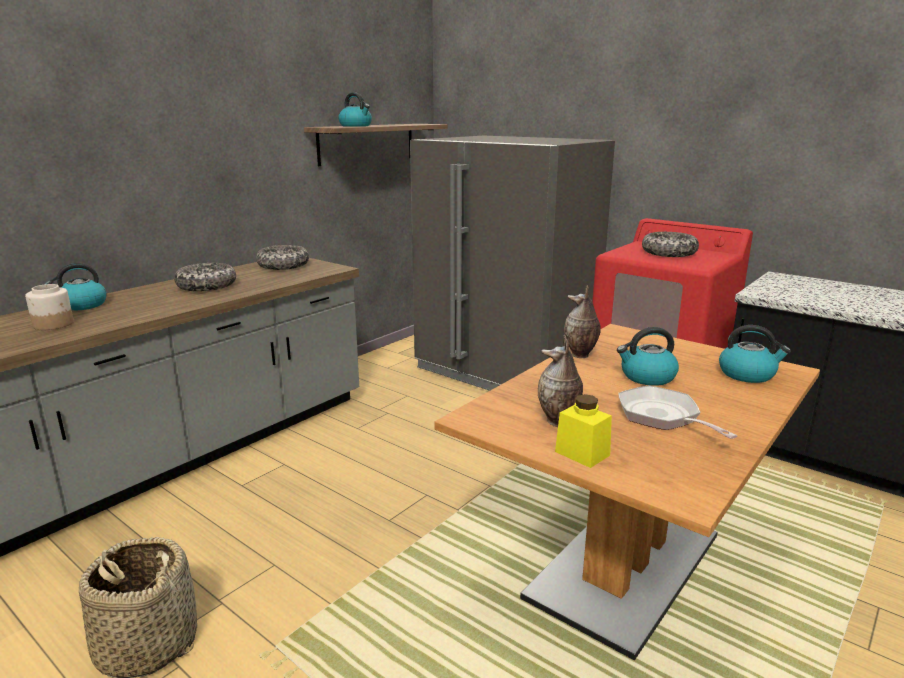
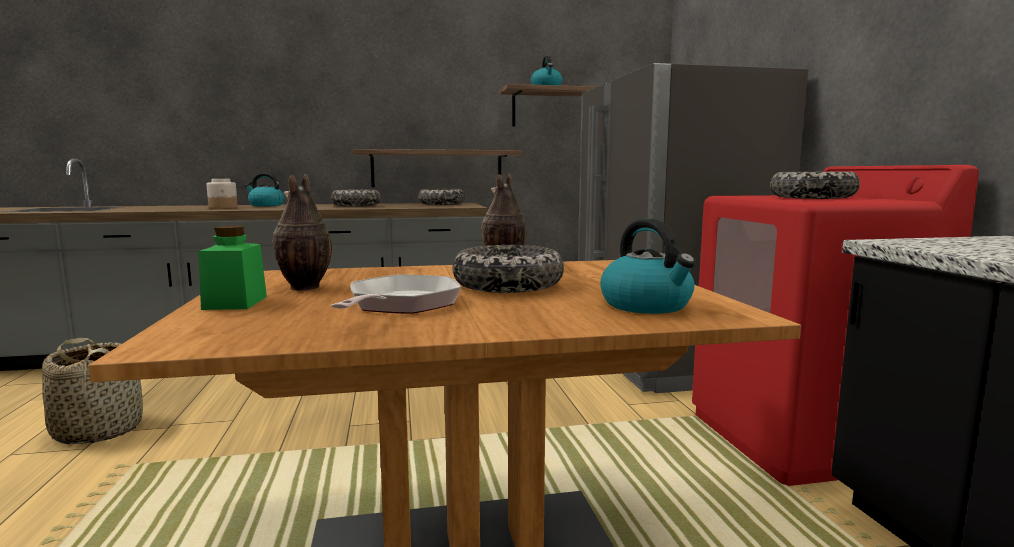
camera: 40 degrees right, 10 degrees down
(253, 222) = (437, 169): none -> shelf
(582, 453) = (235, 303): yellow jar -> green jar
(647, 377) = (508, 285): kettle -> bowl

